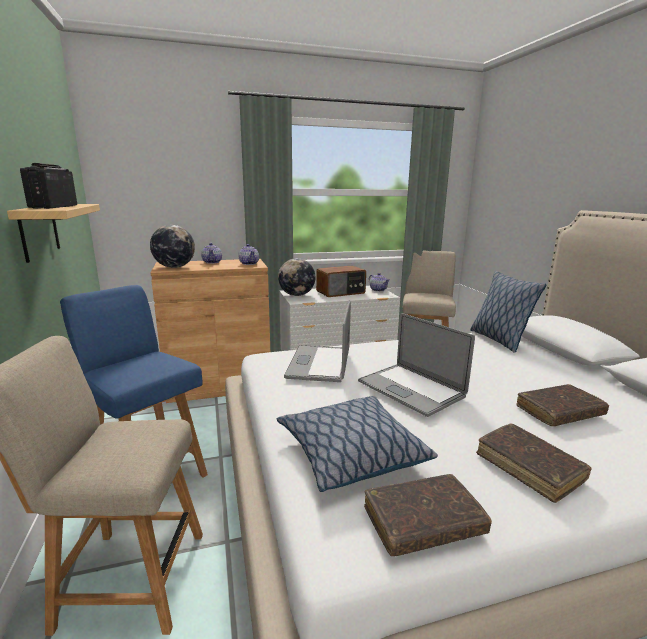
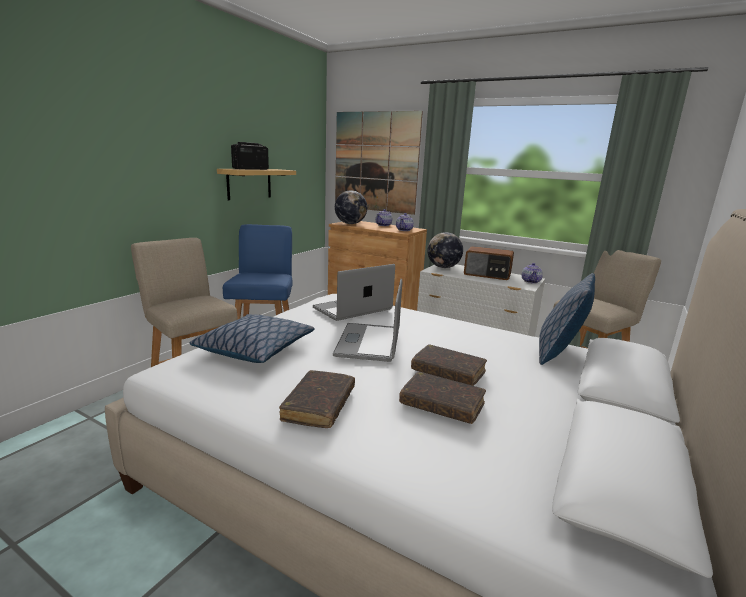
camera: 45 degrees right, 0 degrees up
(170, 187) = (375, 162): none -> picture
(423, 523) = (208, 384): brown book -> brown book (448, 372)

